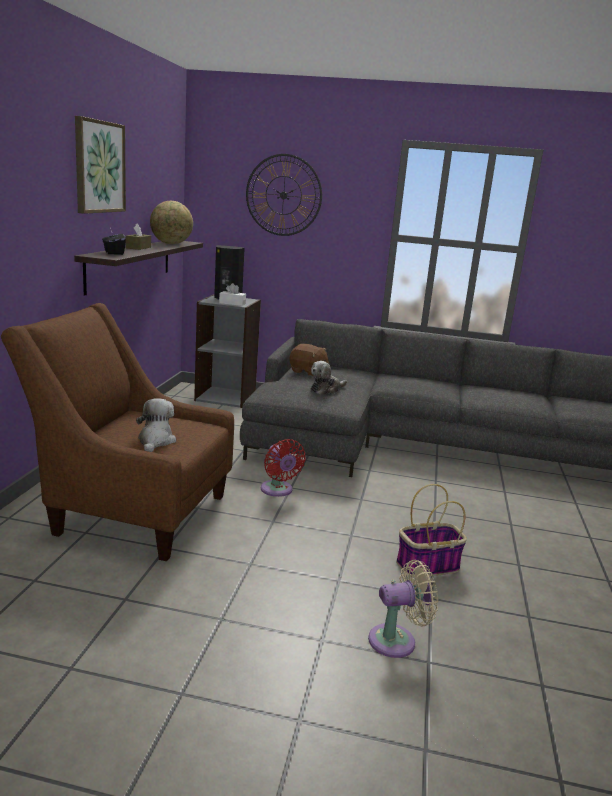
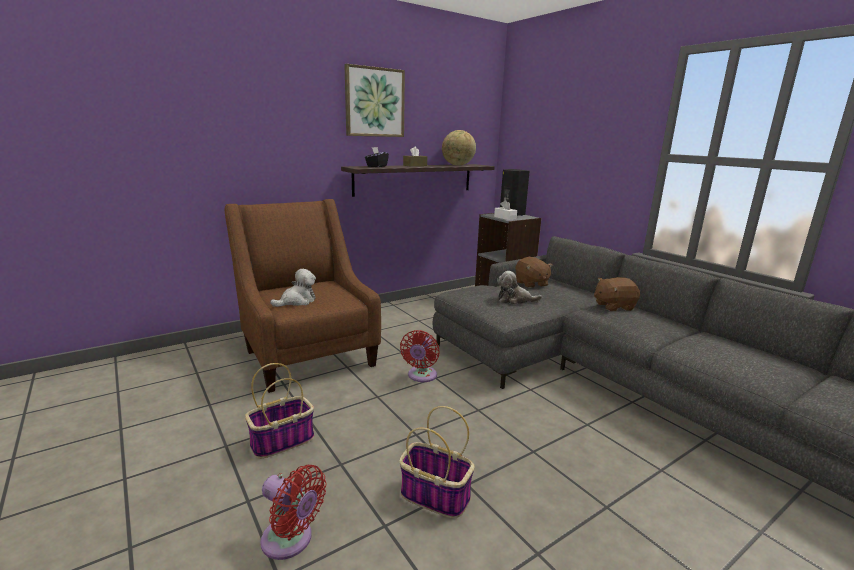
camera: 45 degrees right, 0 degrees up
(263, 589) = (283, 441): none -> basket
(283, 195) = (566, 121): wall clock -> none
(394, 378) = (613, 306): none -> brown plush toy
(397, 640) = (290, 541): beige fan -> red fan

